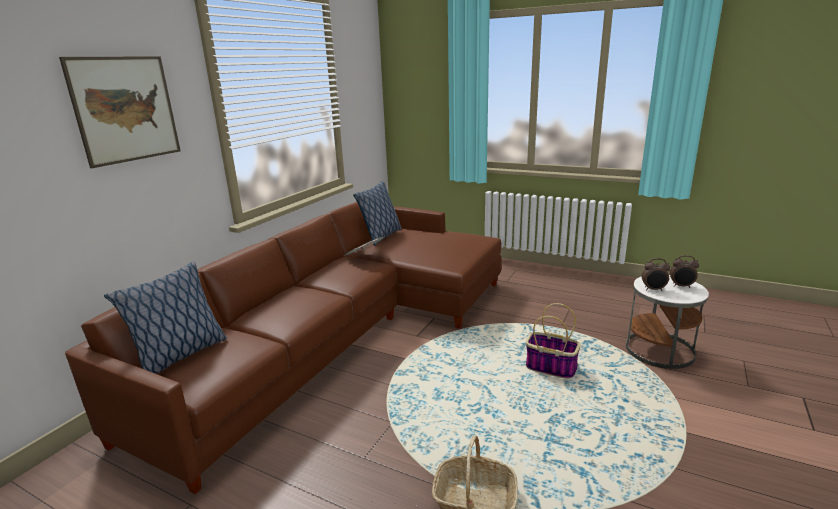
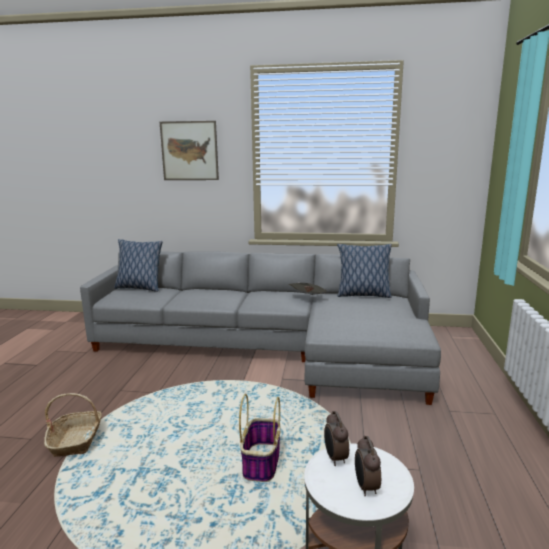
camera: 70 degrees right, 5 degrees down
(346, 330) = (272, 348): brown sofa -> grey sofa

